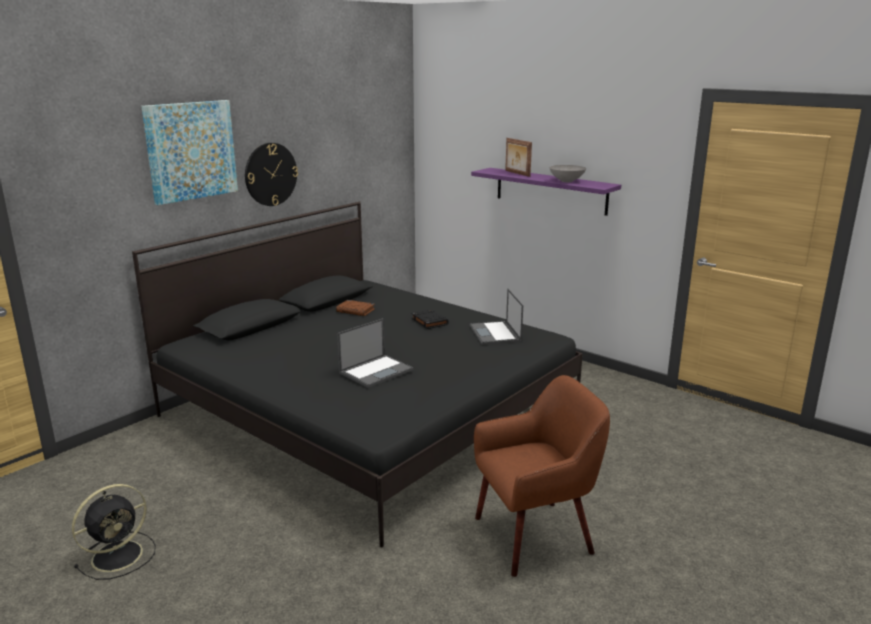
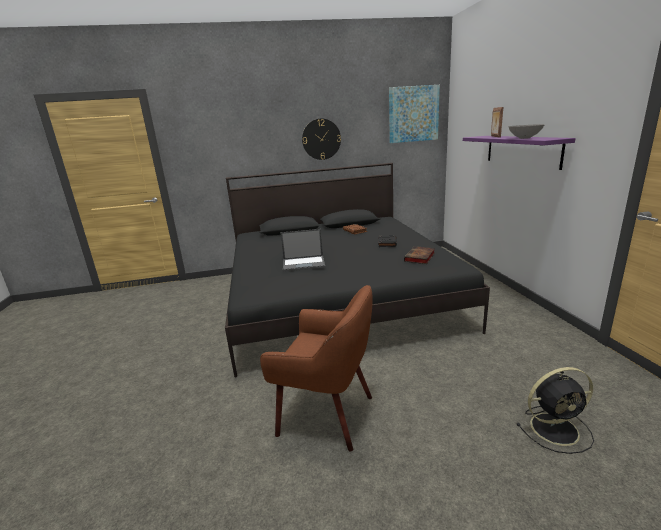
camera: 40 degrees right, 0 degrees up
(119, 555) = (140, 330): black fan -> black fan (556, 428)
(191, 151) = (264, 121): picture -> picture (413, 114)
(495, 334) = (419, 257): laptop -> book

